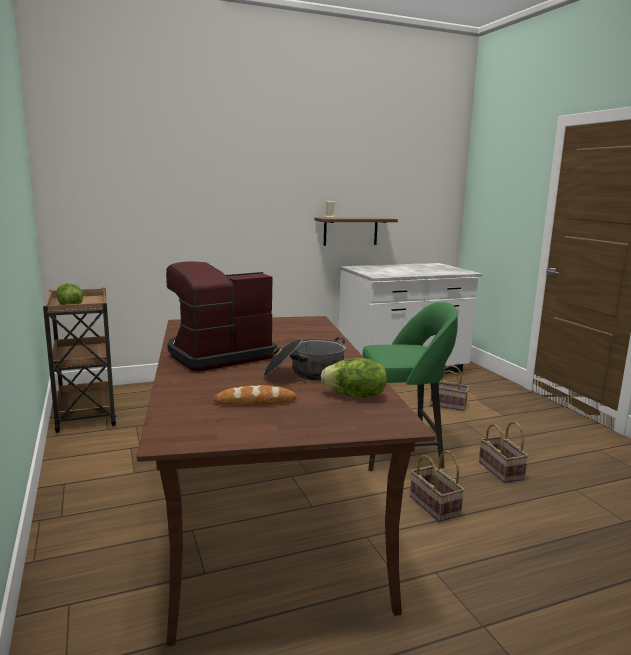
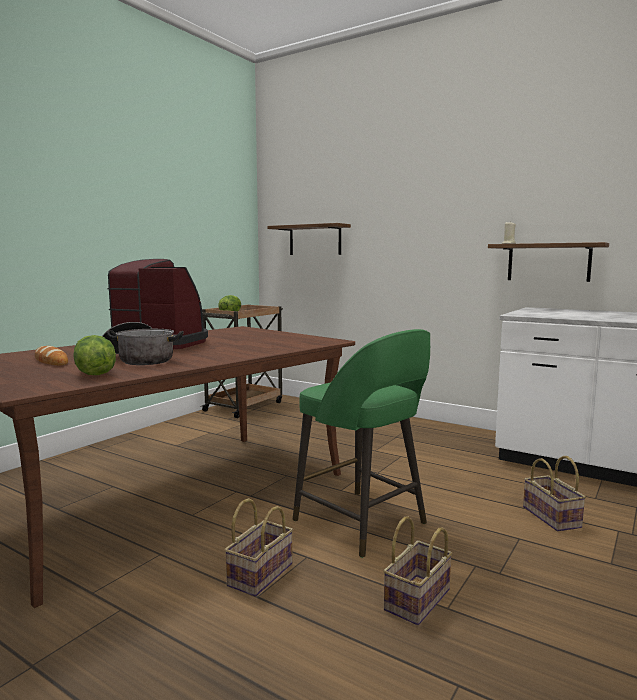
camera: 55 degrees right, 5 degrees down
(127, 209) = (315, 240): none -> shelf

